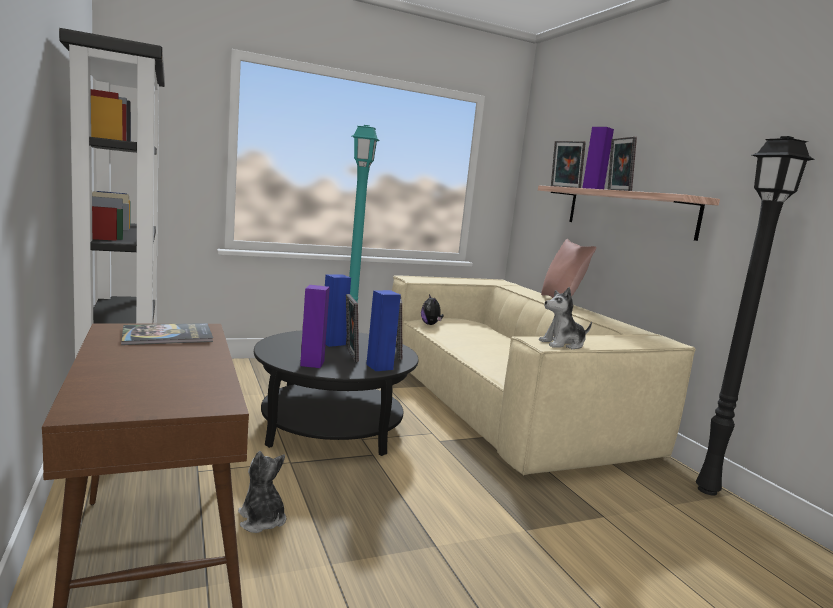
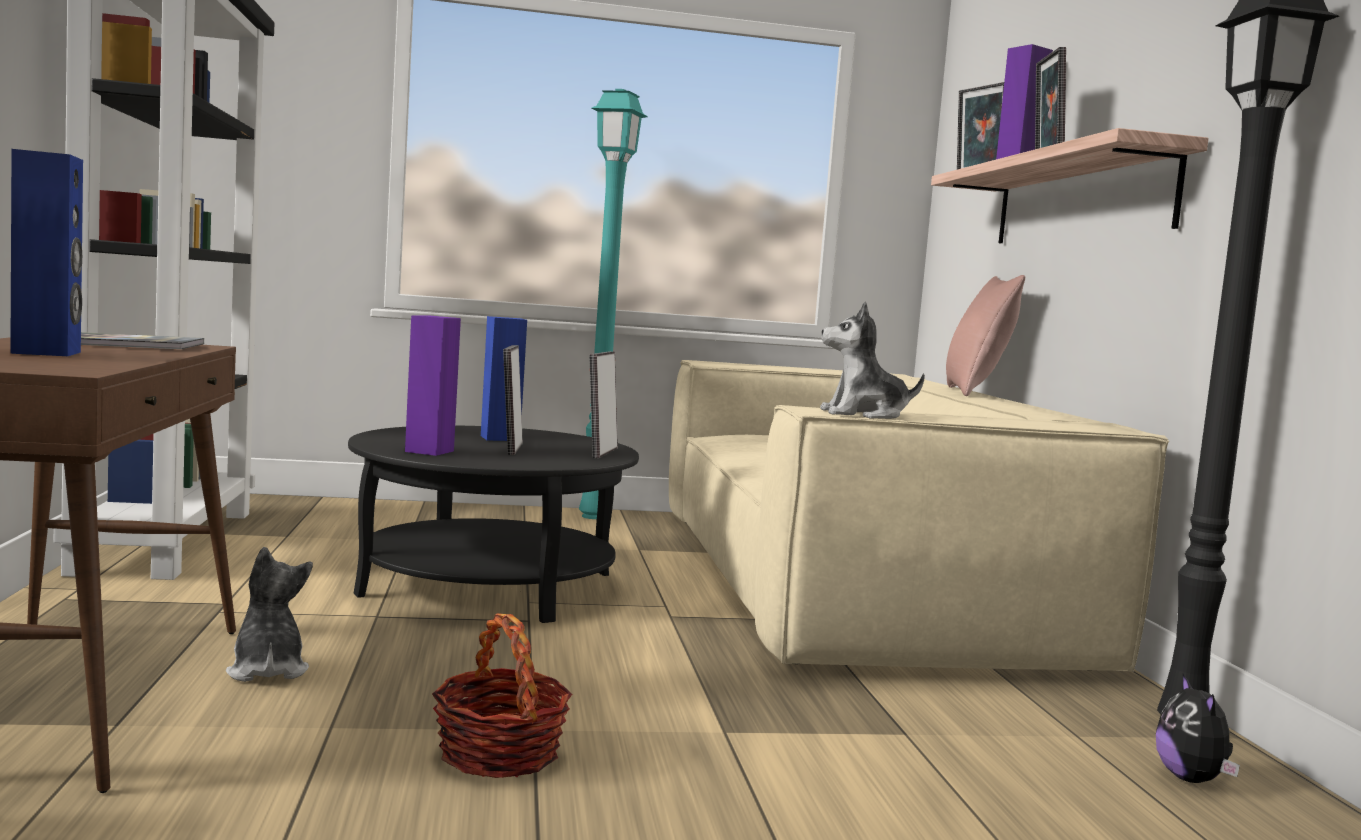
camera: 15 degrees right, 5 degrees down
(380, 367) = (545, 461): blue speaker -> blue speaker (47, 353)
(431, 324) = (729, 440): plush toy -> plush toy (1192, 779)
(433, 570) = (500, 754): none -> basket

